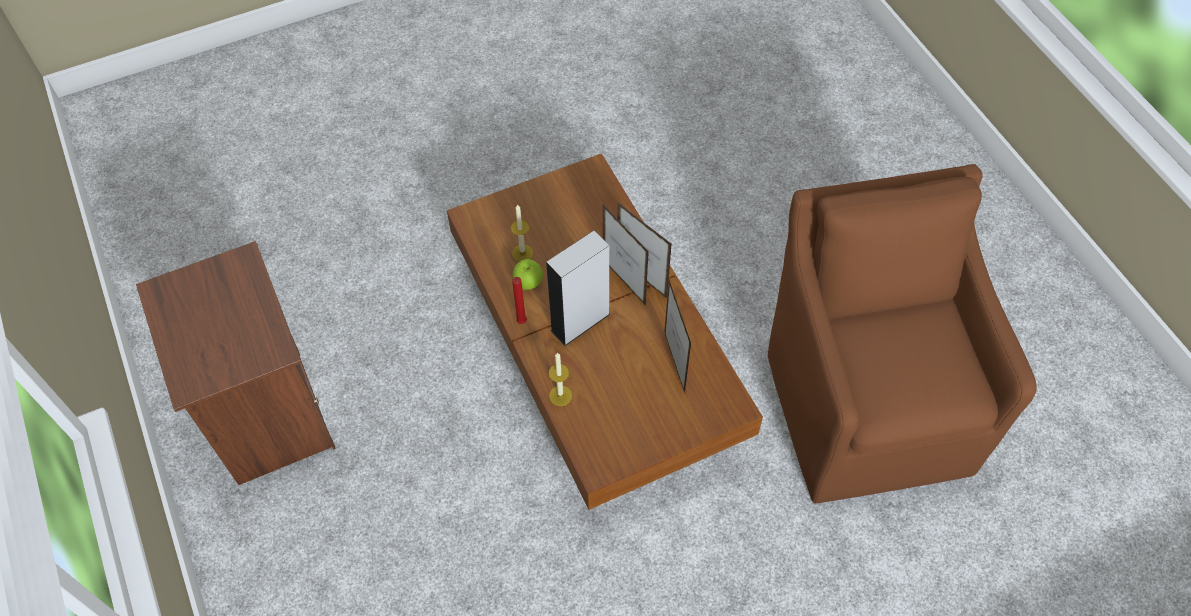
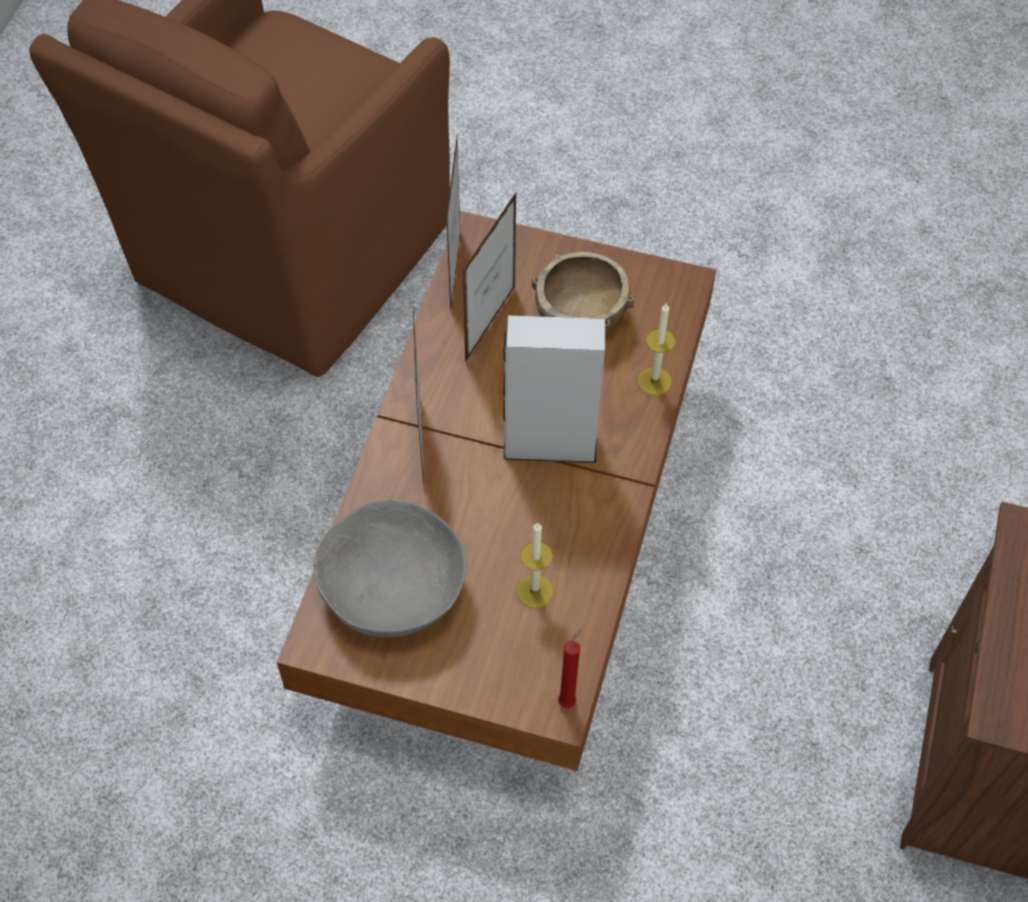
camera: 140 degrees left, 0 degrees up
(521, 323) = (622, 497): red candle -> red candle (568, 700)
(528, 282) = (565, 544): apple -> none
(585, 211) = (393, 587): none -> grey bowl
(624, 282) = (448, 453): picture frame -> picture frame (455, 269)
(634, 405) = (581, 313): none -> brown bowl

